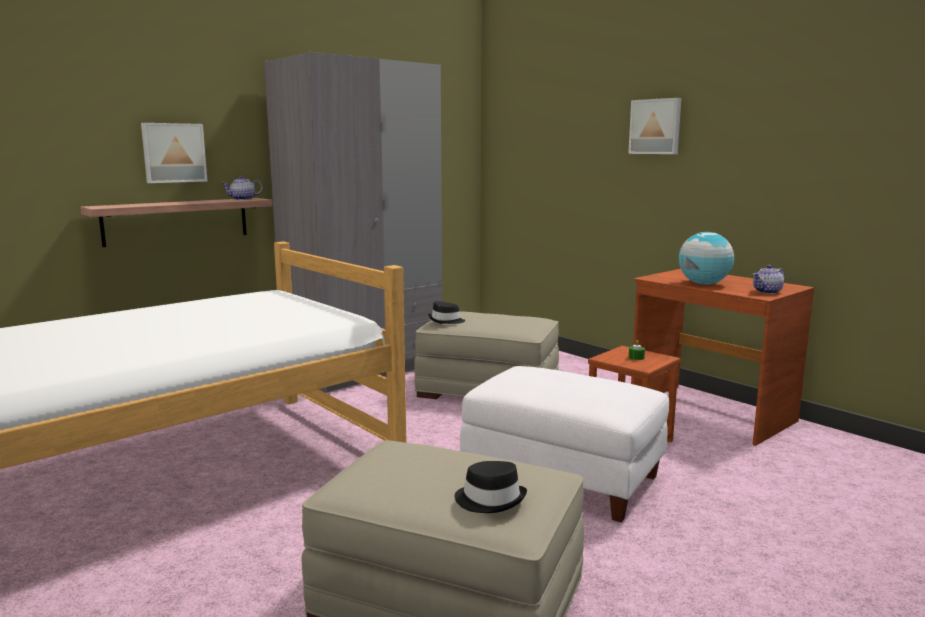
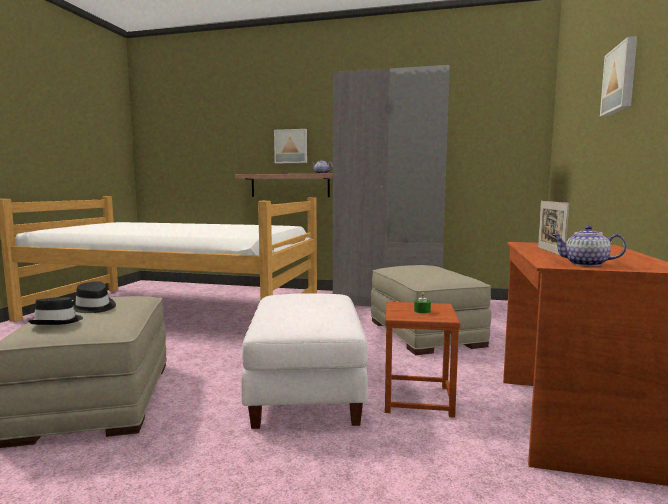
camera: 55 degrees right, 5 degrees down
(446, 321) = (397, 266): black hat -> black hat (93, 307)
(704, 284) = (550, 251): globe -> picture frame

